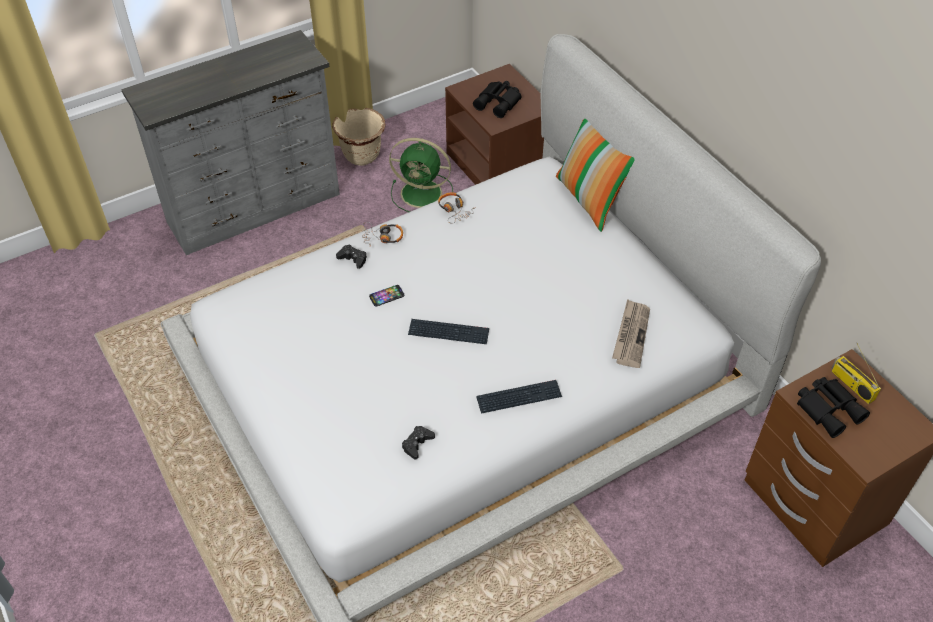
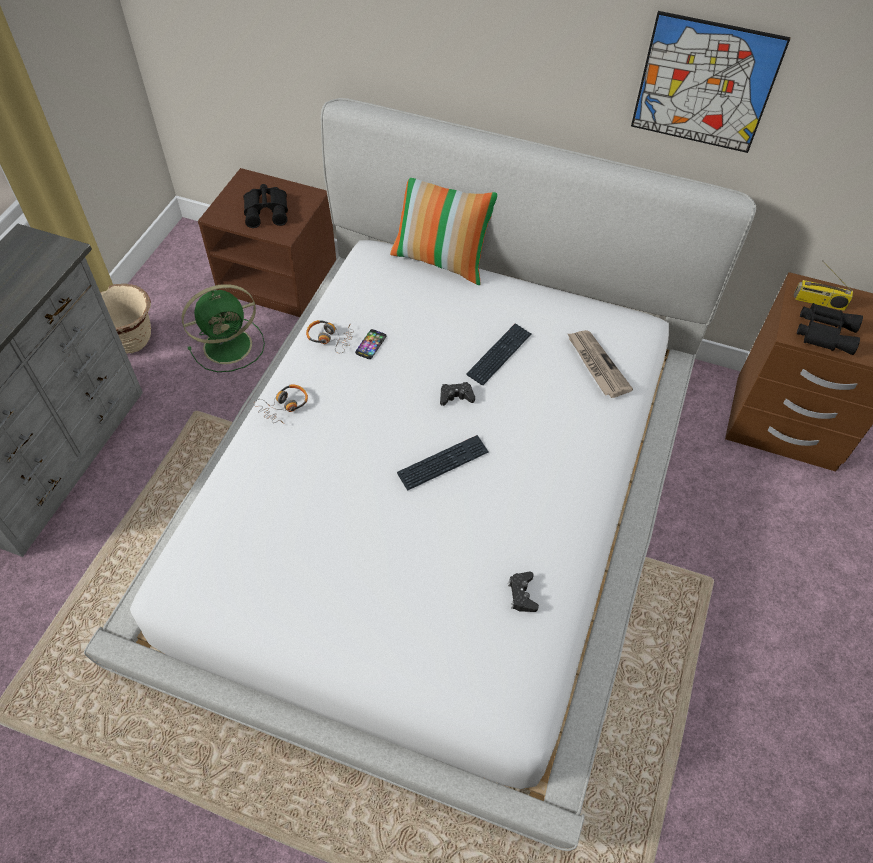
camera: 40 degrees left, 5 degrees up
(353, 259) = (275, 447): black game controller -> black game controller (456, 396)
(386, 296) = (348, 464): phone -> phone (371, 344)
(519, 398) = (565, 484): keyboard -> keyboard (499, 355)
(808, 137) = (705, 84): none -> picture

